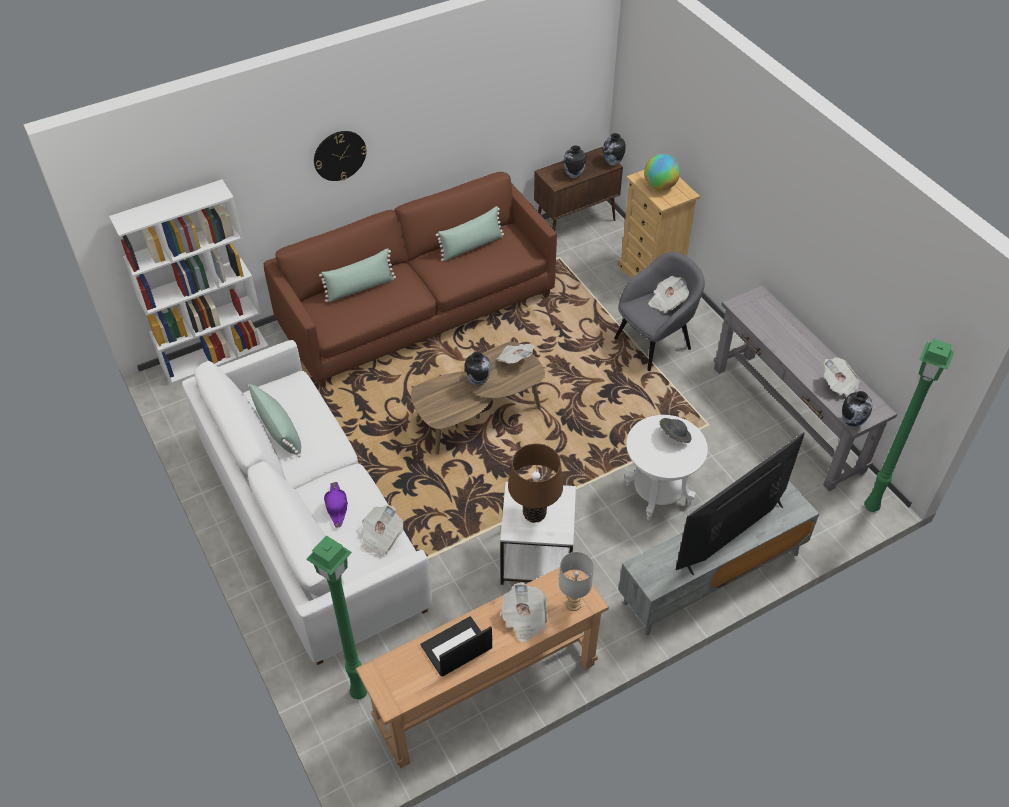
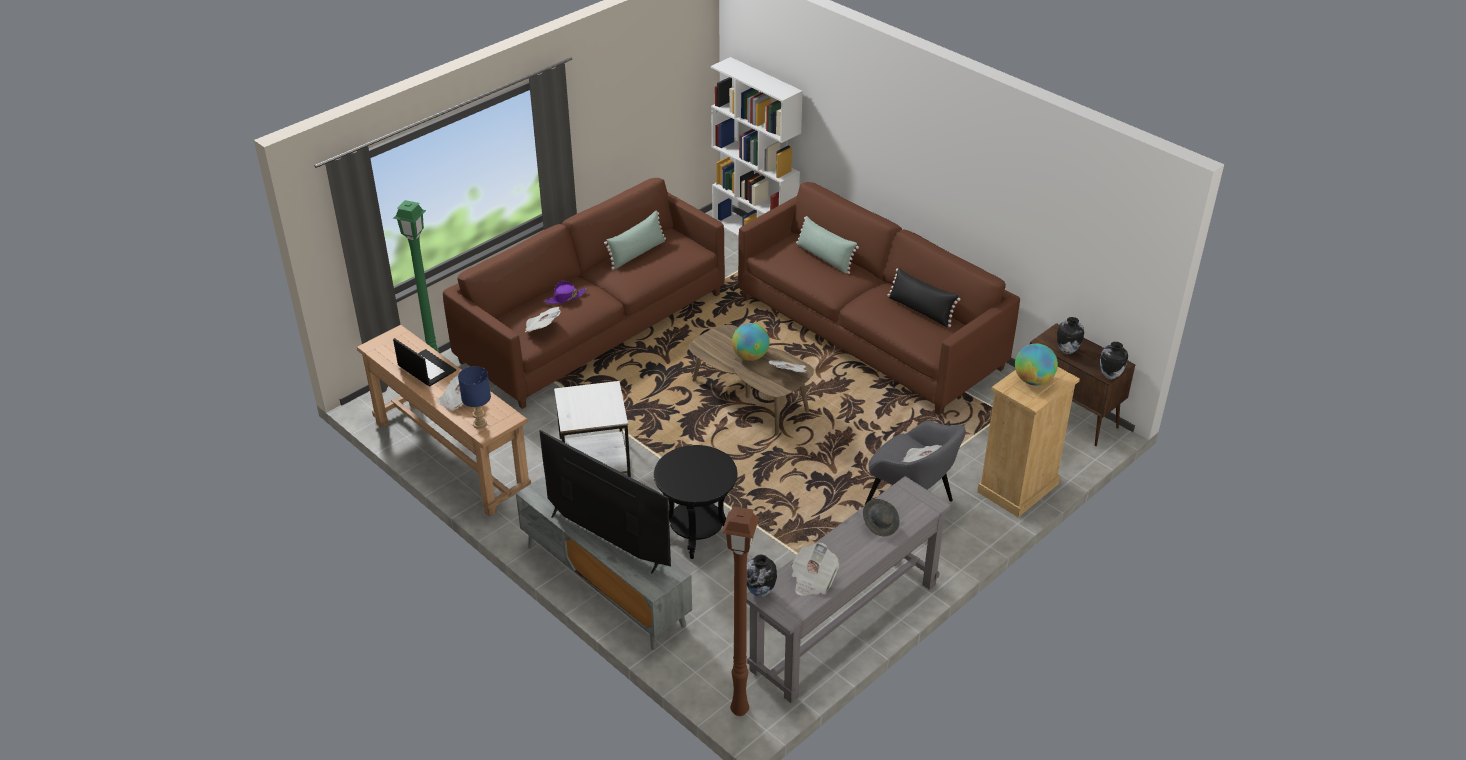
camera: 75 degrees right, 10 degrees down
(310, 523) = (593, 327): white sofa -> brown sofa
(339, 155) = (889, 146): wall clock -> none
(471, 246) = (920, 310): green pillow -> black pillow
(478, 381) = (750, 356): vase -> globe
(534, 514) = (587, 403): brown table lamp -> none
(573, 603) = (480, 424): grey table lamp -> blue table lamp
(658, 494) = (697, 534): white side table -> black side table
(674, 436) = (709, 476): grey hat -> grey hat (880, 524)
(872, 508) = (738, 711): green floor lamp -> brown floor lamp

